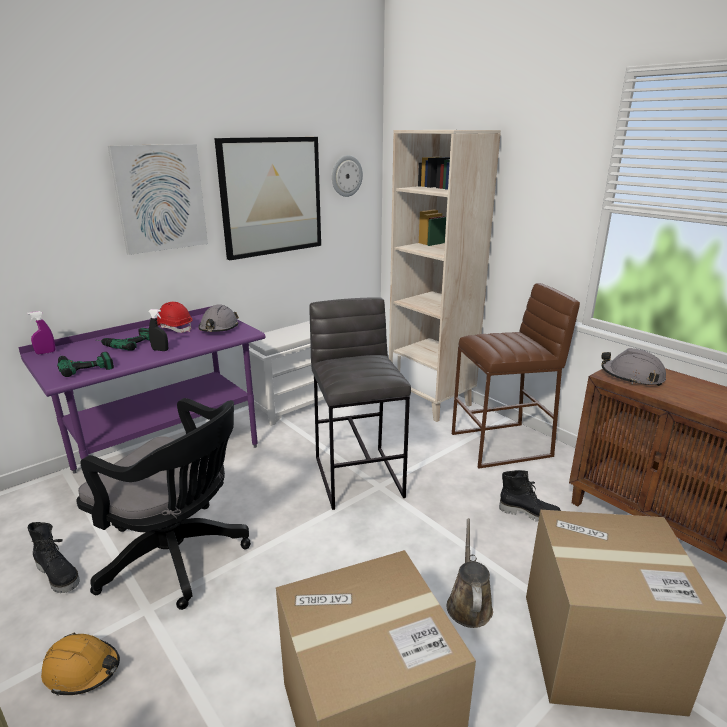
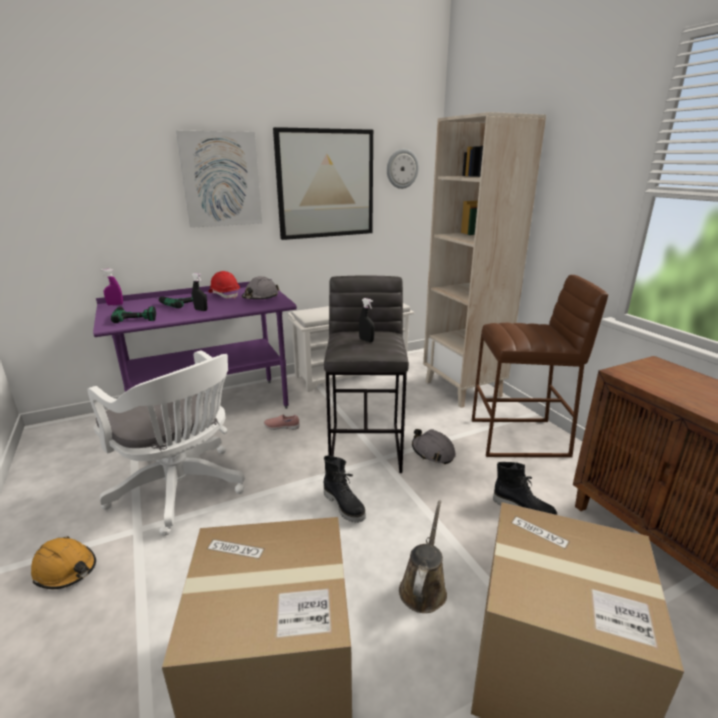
camera: 15 degrees right, 0 degrees up
(59, 575) = (87, 488): black boot -> black boot (345, 505)
(179, 557) = (183, 490): black office chair -> white office chair
(260, 469) = (282, 427): none -> pink shoe
(362, 367) = (366, 340): none -> black spray bottle
(632, 377) = (650, 376): grey hard hat -> grey hard hat (433, 452)

